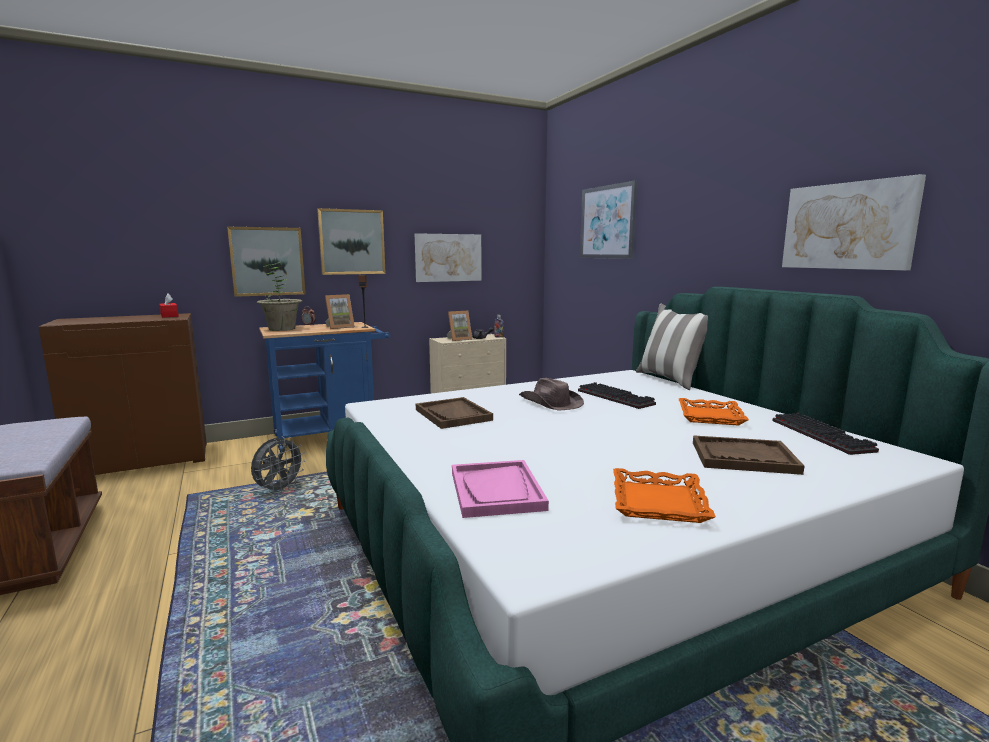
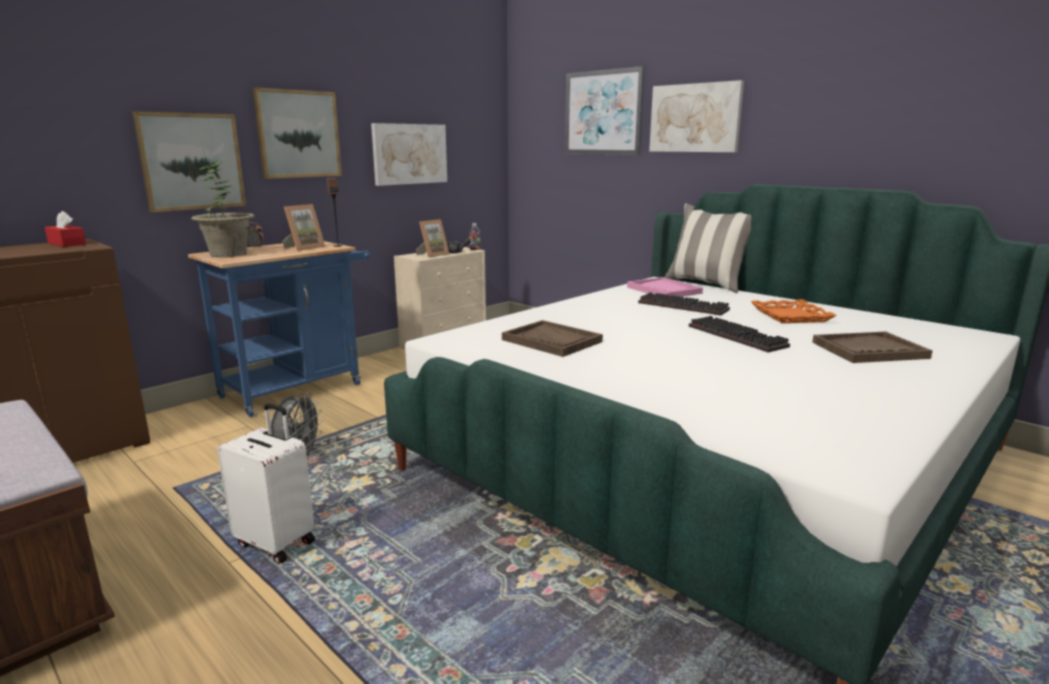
camera: 20 degrees left, 5 degrees up
(209, 546) = (277, 542): none -> white suitcase
(496, 491) = (716, 410): pink tray -> pink tray (664, 290)
(550, 403) = (631, 318): brown hat -> none
(657, 502) = (861, 398): orange tray -> none
(824, 436) = (900, 324): keyboard -> keyboard (739, 336)
(848, 226) = (898, 123): picture -> picture (695, 118)

